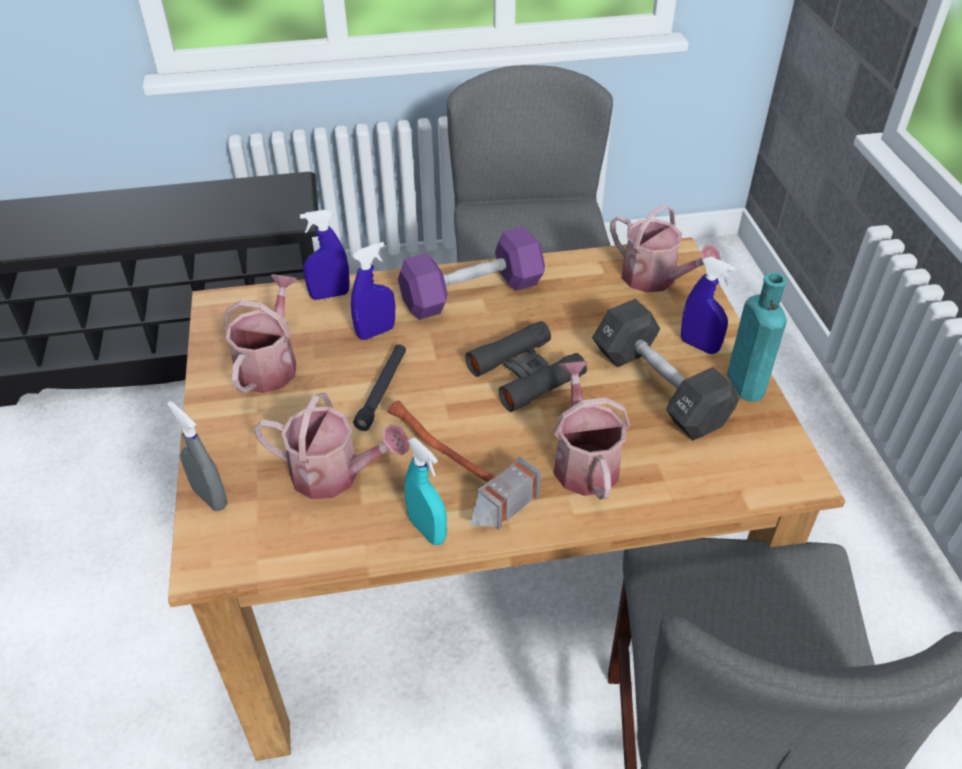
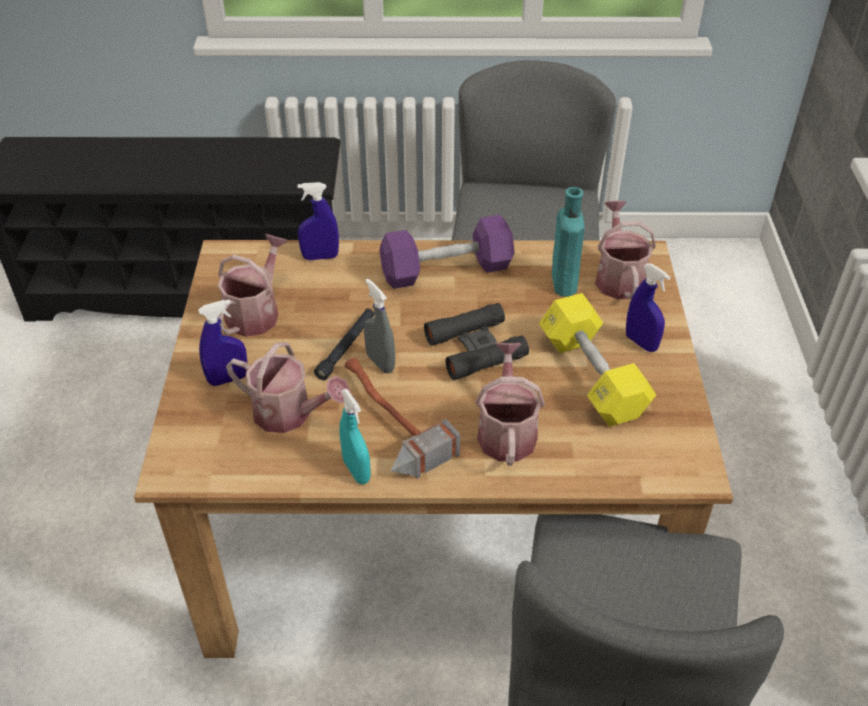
camera: 10 degrees right, 0 degrees up
(210, 497) = (183, 418): grey spray bottle -> grey spray bottle (380, 363)
(376, 332) = (353, 295): blue spray bottle -> blue spray bottle (228, 379)
(655, 279) = (618, 277): watering can -> watering can turned 150 degrees counterclockwise
(658, 388) = (592, 376): black dumbbell -> yellow dumbbell
(743, 382) = (672, 381): turquoise bottle -> turquoise bottle (563, 281)

